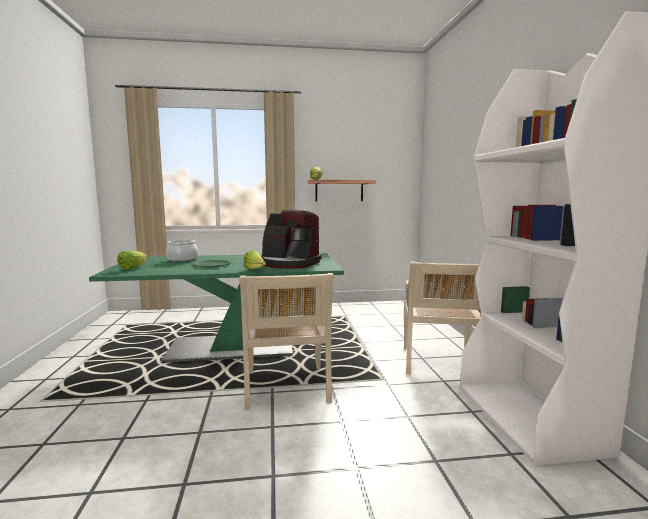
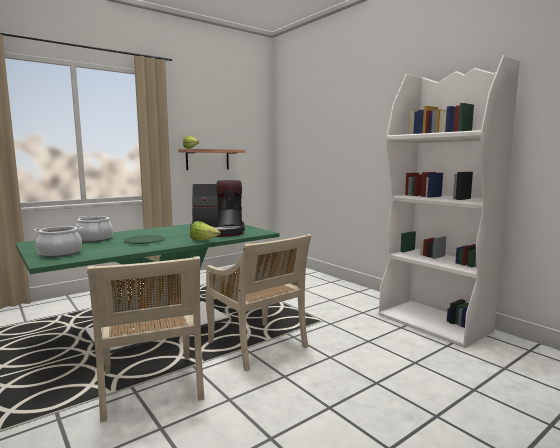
camera: 30 degrees left, 0 degrees up
(133, 268) = (60, 254): lettuce -> cooking pot
(439, 363) = (346, 301): beige chair -> beige chair (151, 387)

